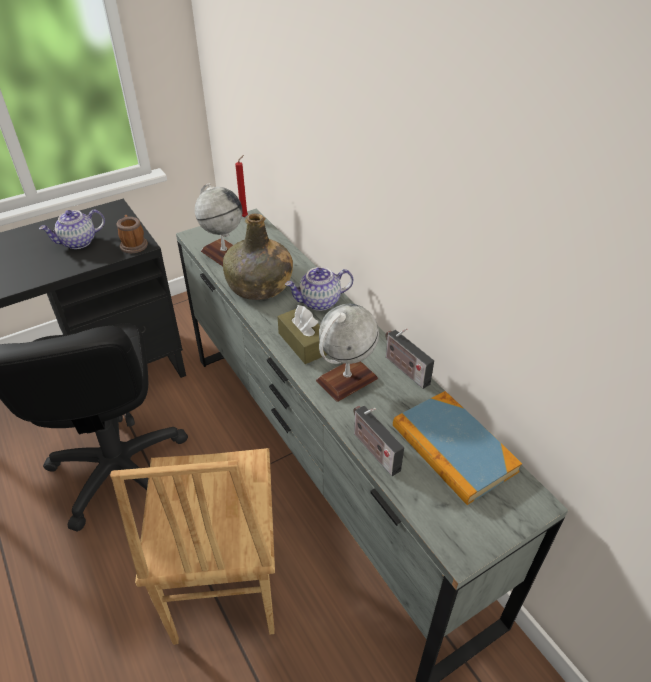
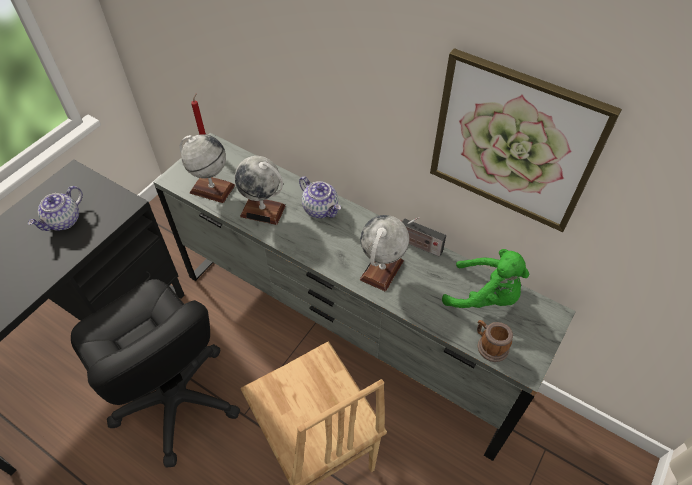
camera: 25 degrees left, 10 degrees up
(133, 244) = (119, 205): mug -> mug (489, 345)
(259, 286) = (263, 210): green bottle -> globe
(303, 343) = (331, 251): brown tissue box -> none
(319, 302) = (321, 209): teapot -> teapot turned 90 degrees counterclockwise
(374, 450) = (433, 319): radio -> none
(453, 449) = (484, 296): book -> green plush toy
(513, 234) = (513, 142): none -> picture

